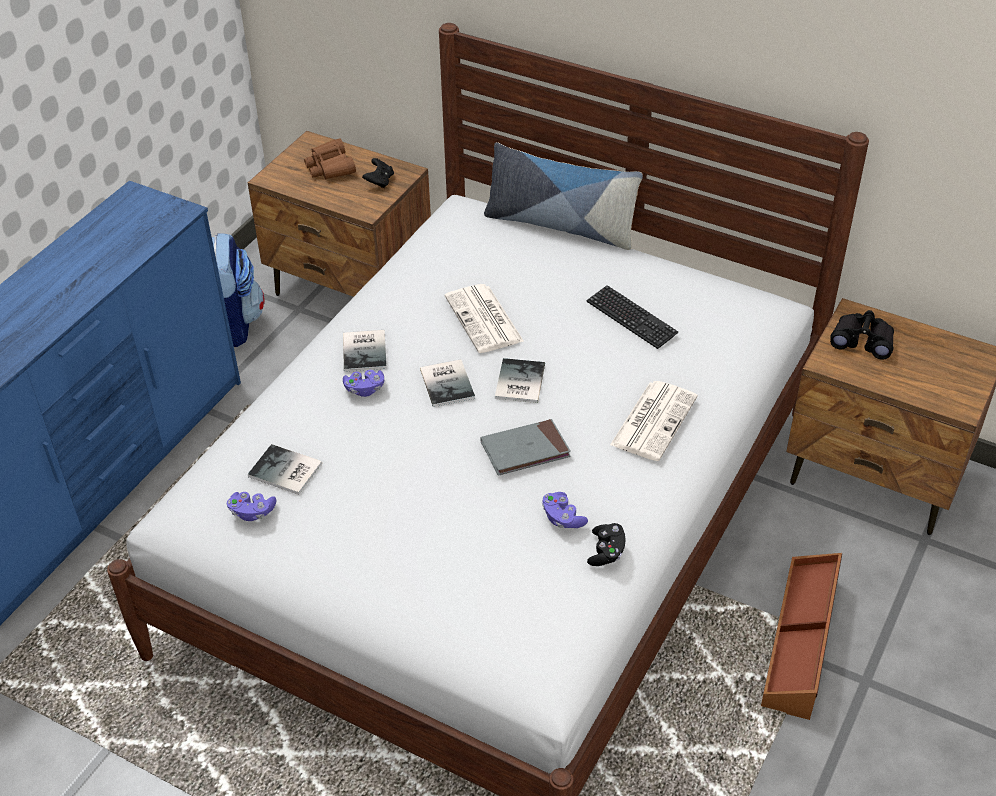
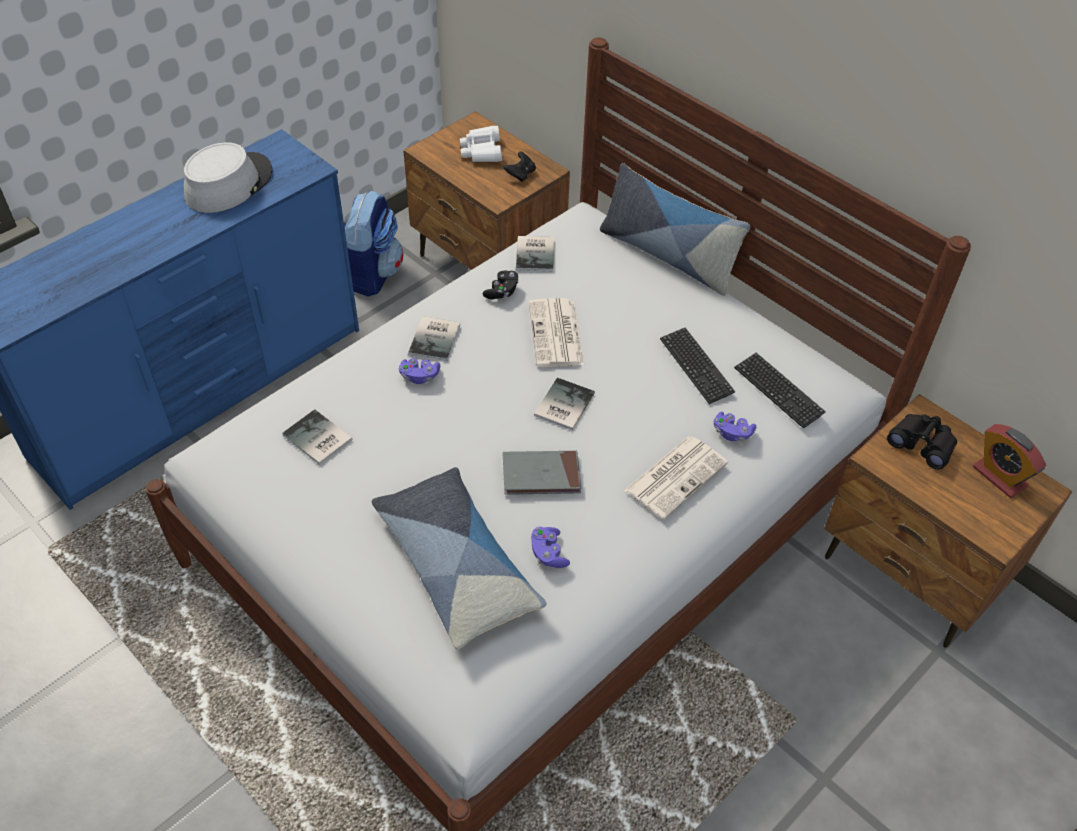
camera: 15 degrees right, 5 degrees up
(97, 244) = (228, 184): none -> grey hat
(252, 512) = (272, 470): purple game controller -> purple game controller (732, 433)
(330, 167) = (482, 151): brown binoculars -> white binoculars
(448, 382) = (498, 389): book -> book (537, 253)
(477, 550) = (456, 564): none -> pillow
(606, 552) = (576, 599): black game controller -> black game controller (502, 292)
(717, 323) = (778, 391): none -> keyboard
(801, 642) = (775, 721): brown storage box -> none
(941, 352) = (999, 476): none -> alarm clock

